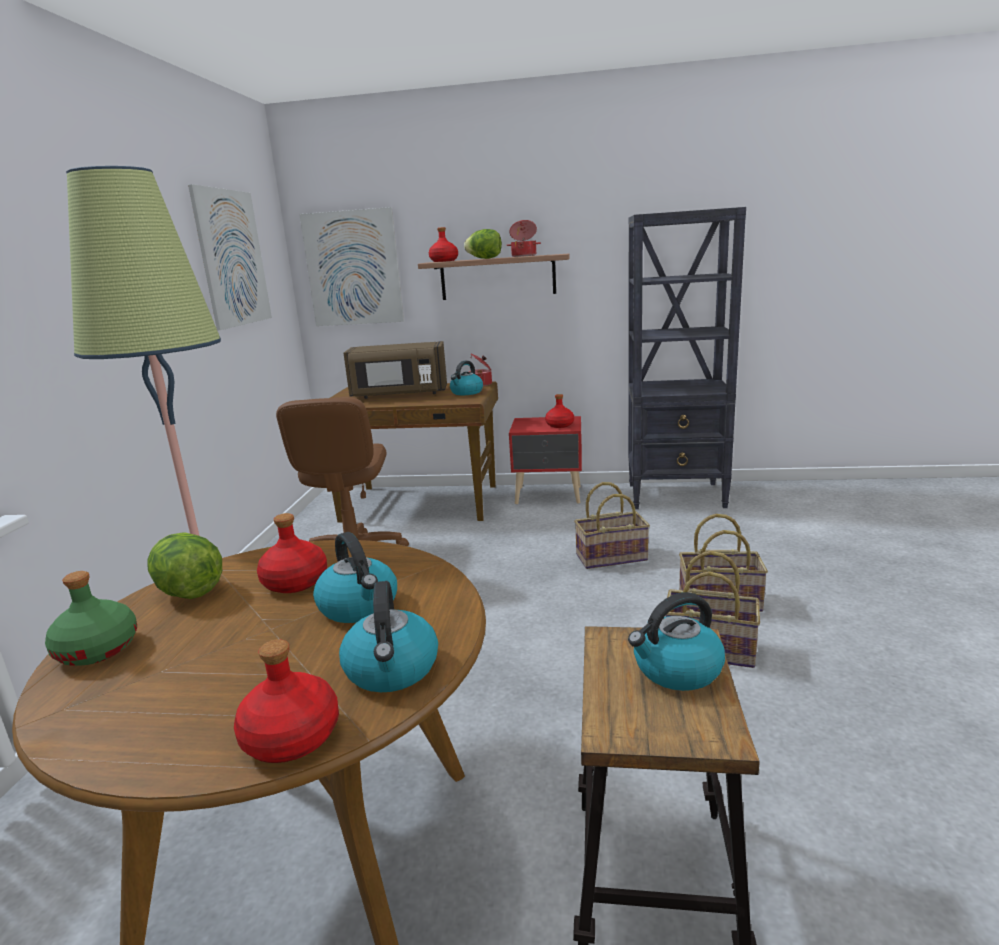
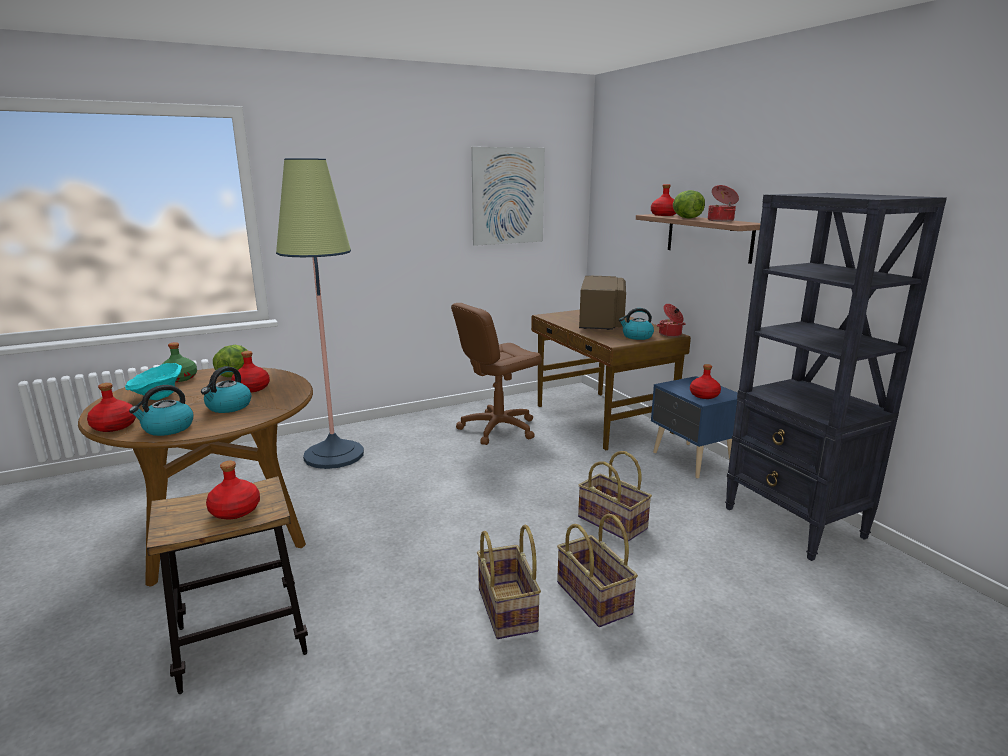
camera: 55 degrees right, 0 degrees up
(181, 678) = (158, 397): none -> turquoise bowl
(353, 268) = (619, 210): picture -> none
(399, 394) = (601, 322): brown microwave -> brown microwave turned 135 degrees counterclockwise
(549, 496) = (692, 461): red nightstand -> blue nightstand
(676, 670) = (235, 511): kettle -> red bottle

